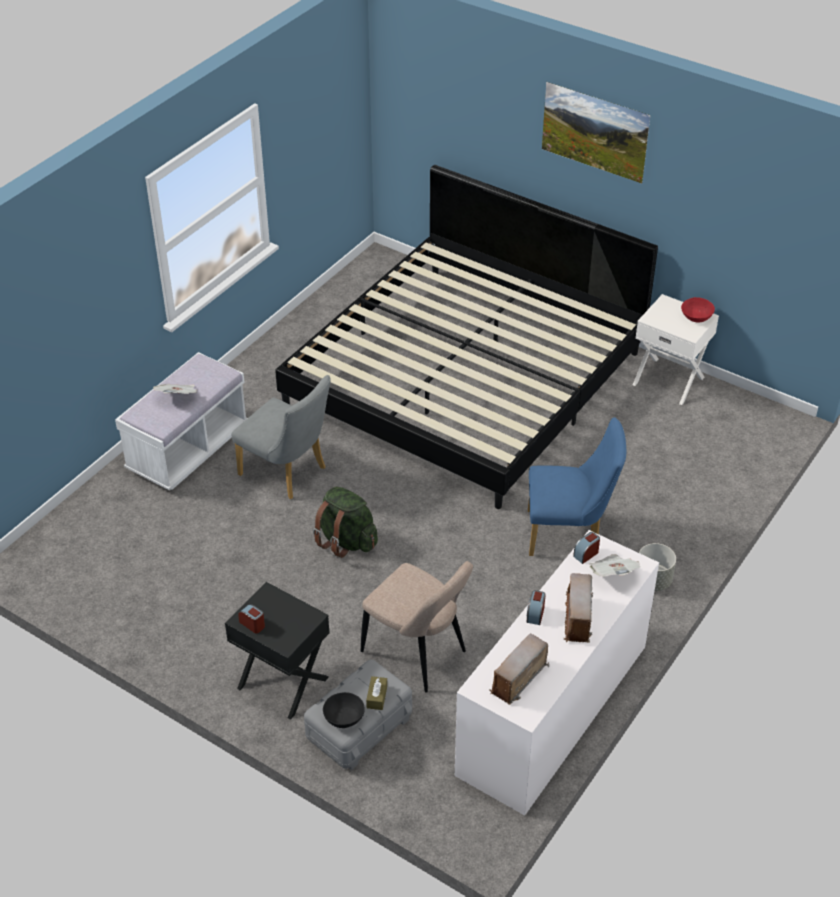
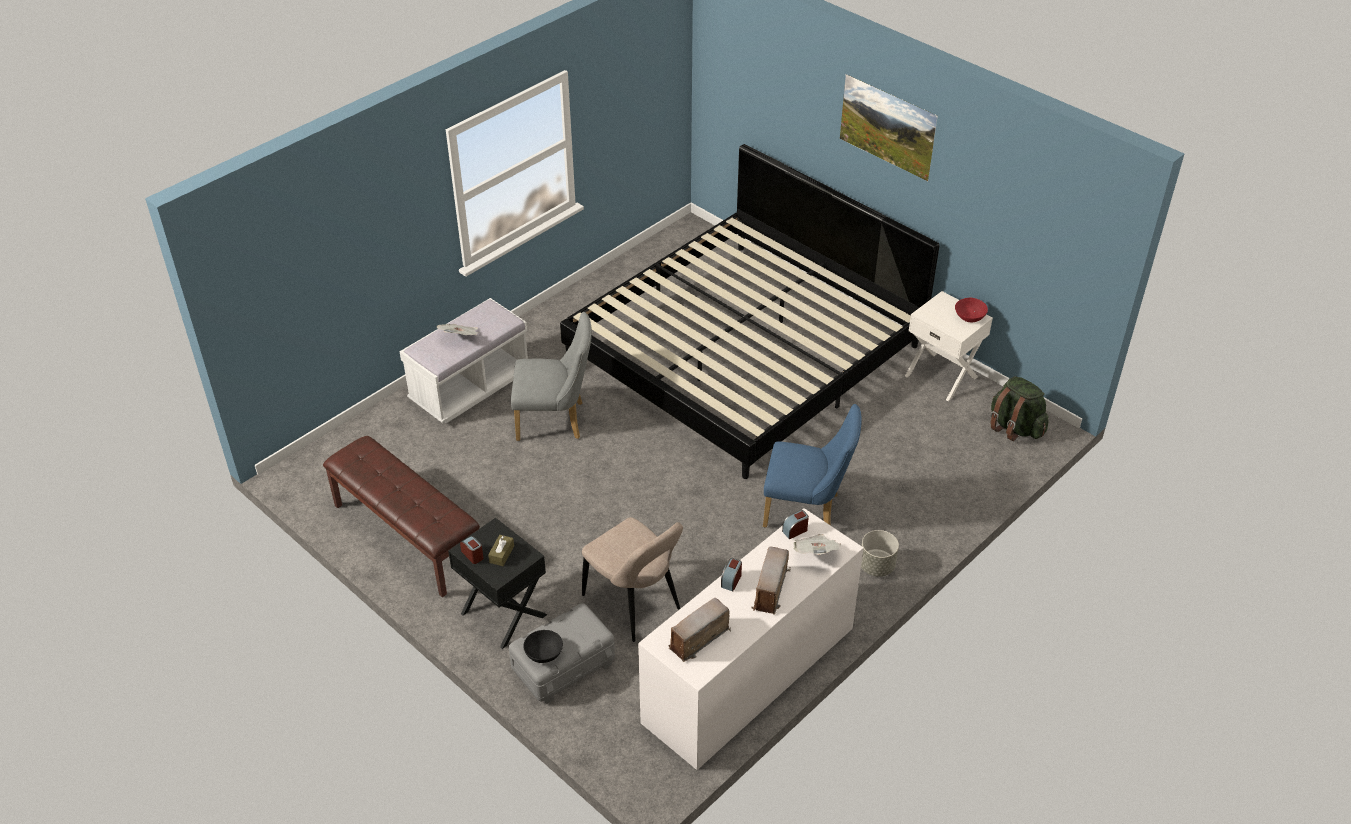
camera: 10 degrees right, 0 degrees up
(158, 615) = (406, 536): none -> brown bench
(288, 473) = (556, 421): grey chair -> grey chair turned 45 degrees counterclockwise
(346, 541) = (594, 490): green backpack -> green backpack (1015, 427)
(377, 697) = (579, 639): brown tissue box -> brown tissue box (501, 554)

